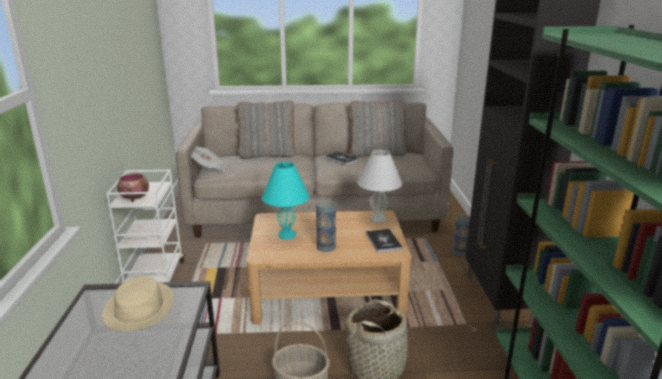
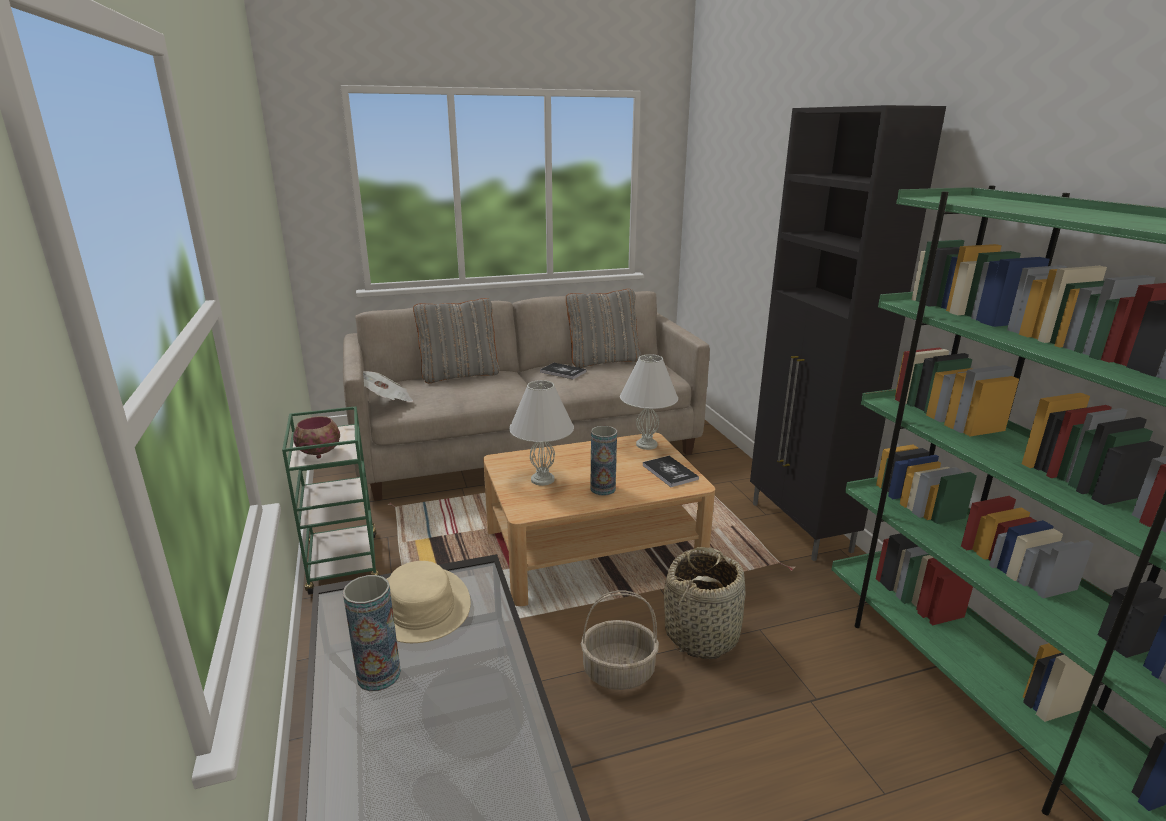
camera: 15 degrees left, 0 degrees up
(156, 278) = (344, 565): white cart -> green cart
(286, 235) = (542, 480): turquoise table lamp -> white table lamp
(460, 251) = (730, 475): vase -> vase (378, 675)

